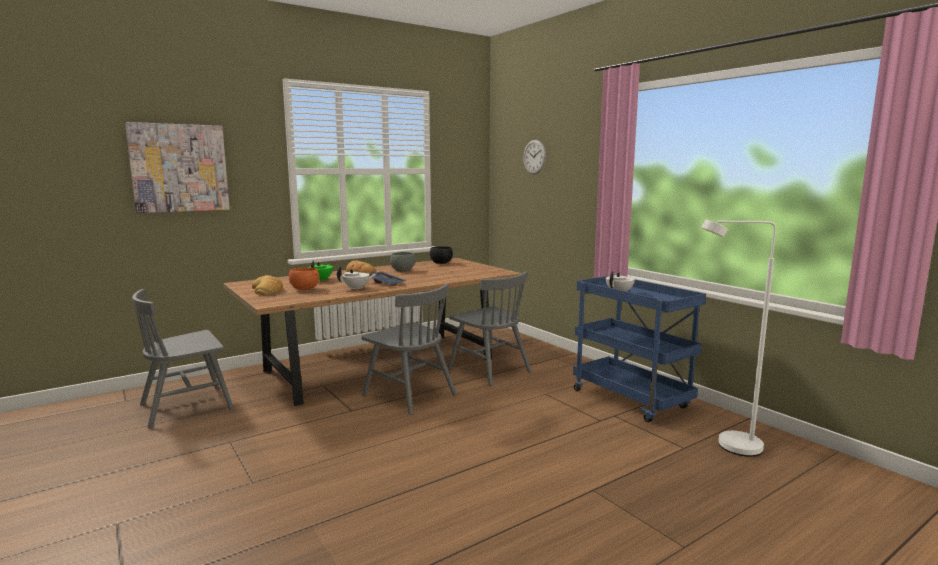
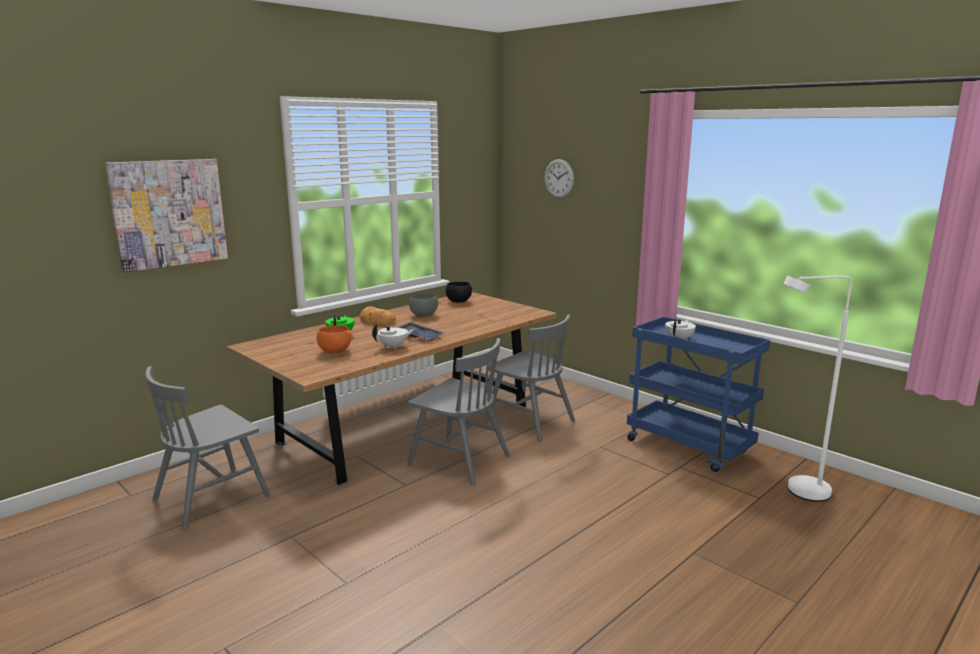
camera: 10 degrees left, 5 degrees up
(267, 290) = (292, 355): bread -> none

